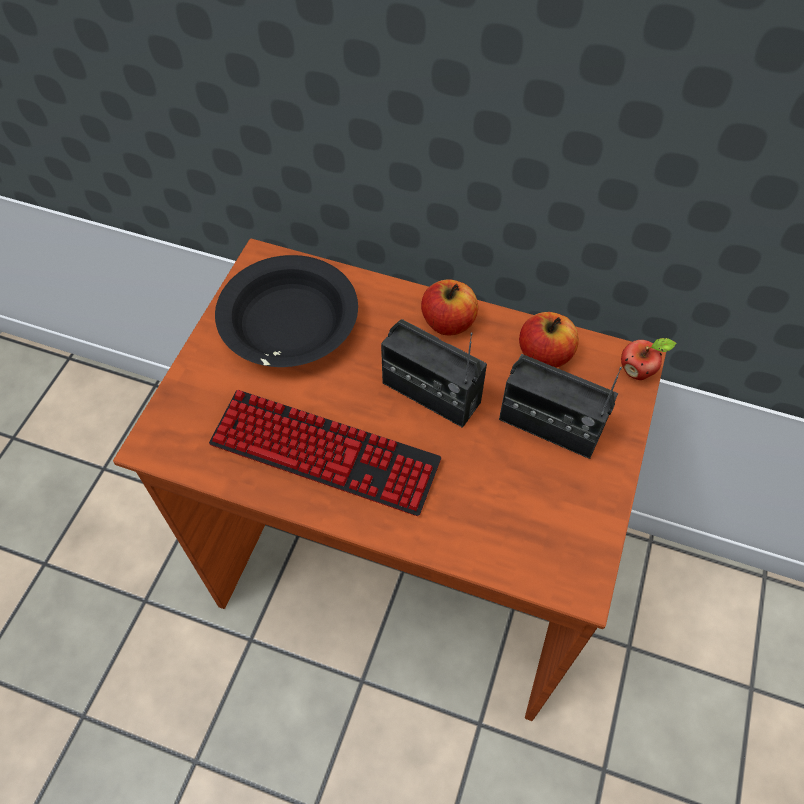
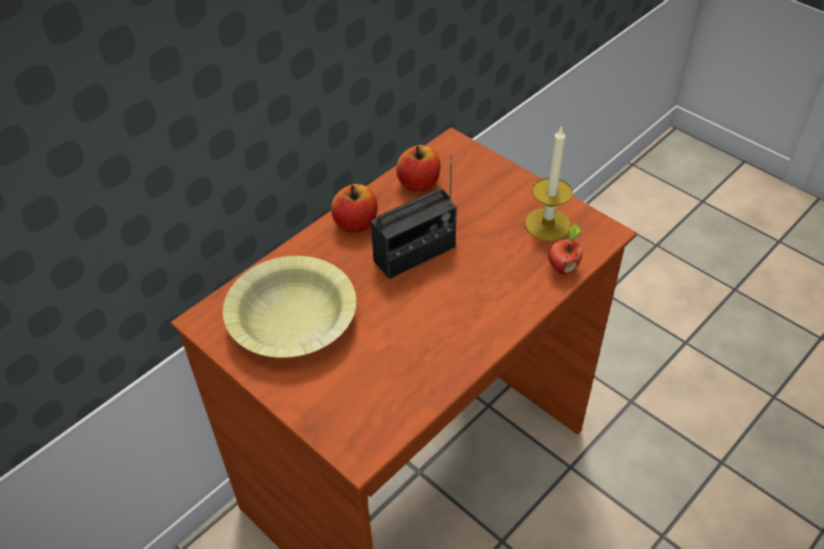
camera: 65 degrees left, 10 degrees down
(289, 325) = (292, 320): black bowl -> yellow bowl
(324, 453) = (434, 334): keyboard -> none
(550, 425) = (479, 202): radio -> none
(555, 513) = (547, 224): none -> candle
(638, 372) = (460, 145): apple -> apple (562, 267)

